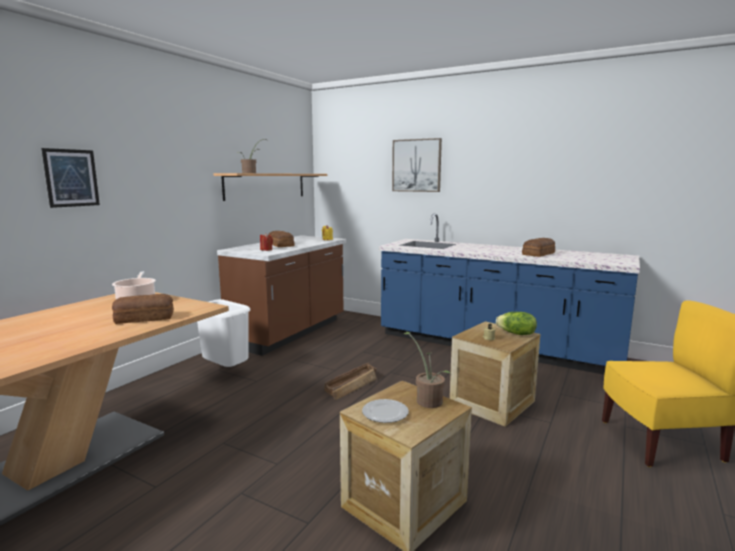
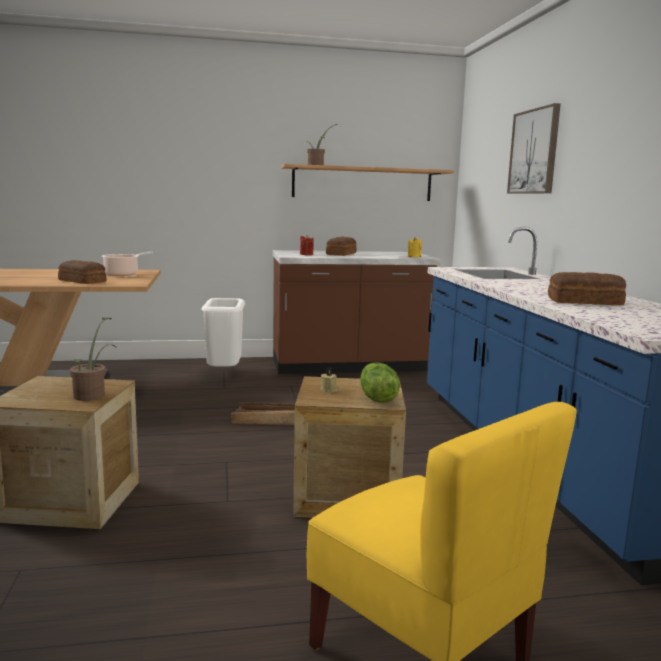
camera: 50 degrees right, 0 degrees up
(71, 178) = (124, 164): picture -> none
(385, 413) = (46, 387): plate -> none

